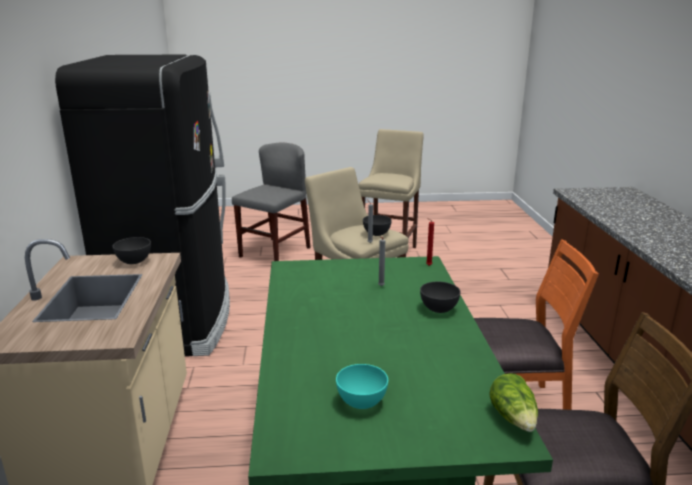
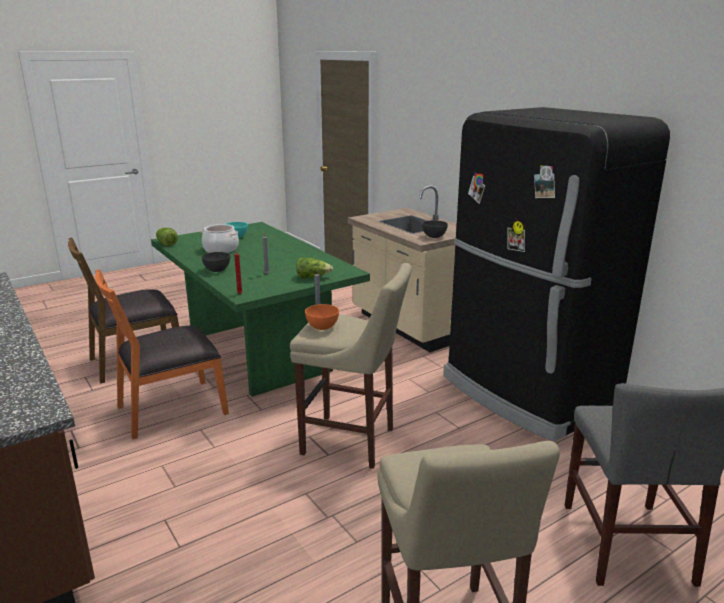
camera: 150 degrees right, 0 degrees up
(335, 269) = (312, 277): none -> lettuce
(376, 234) = (322, 327): grey bowl -> orange bowl
(412, 361) = (221, 249): none -> cooking pot

